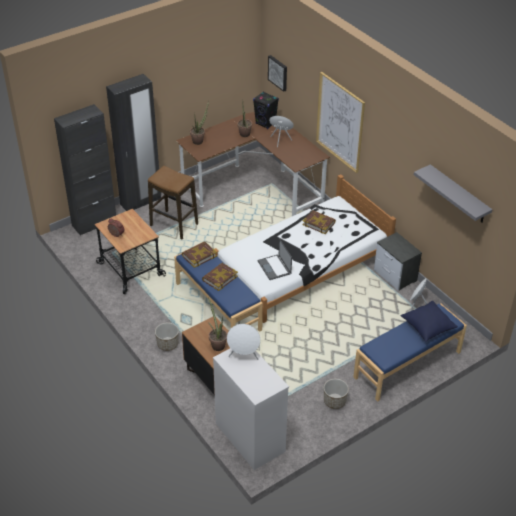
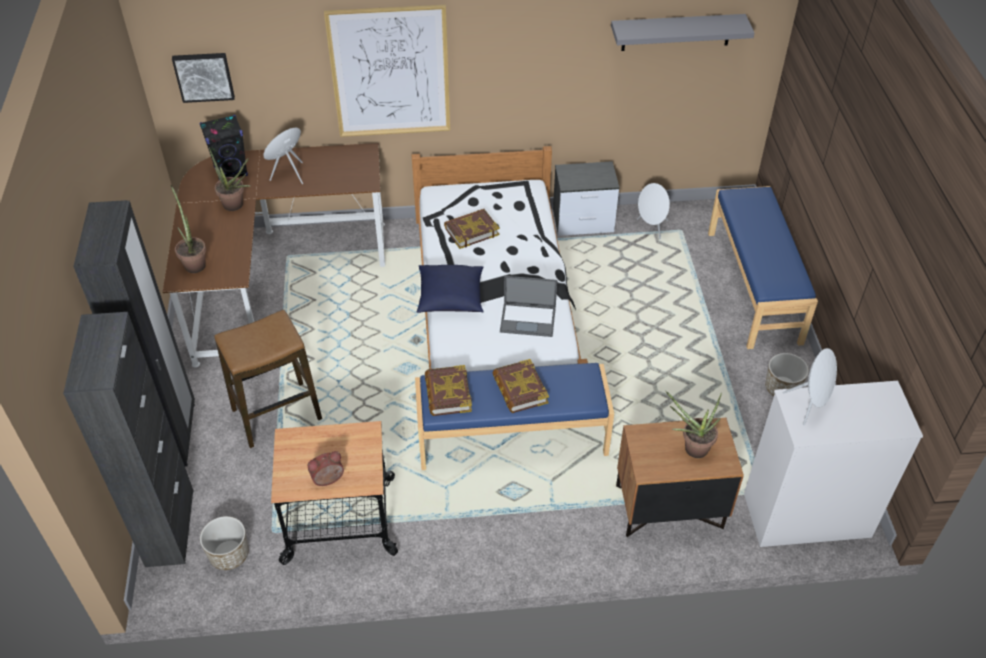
camera: 60 degrees left, 5 degrees up
(167, 344) = (554, 540): planter -> planter (229, 554)
(427, 327) = (759, 219): blue pillow -> blue pillow (450, 299)

